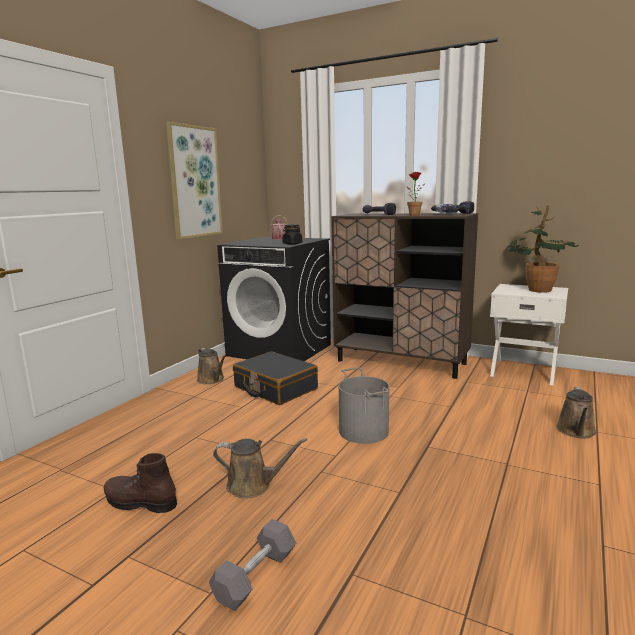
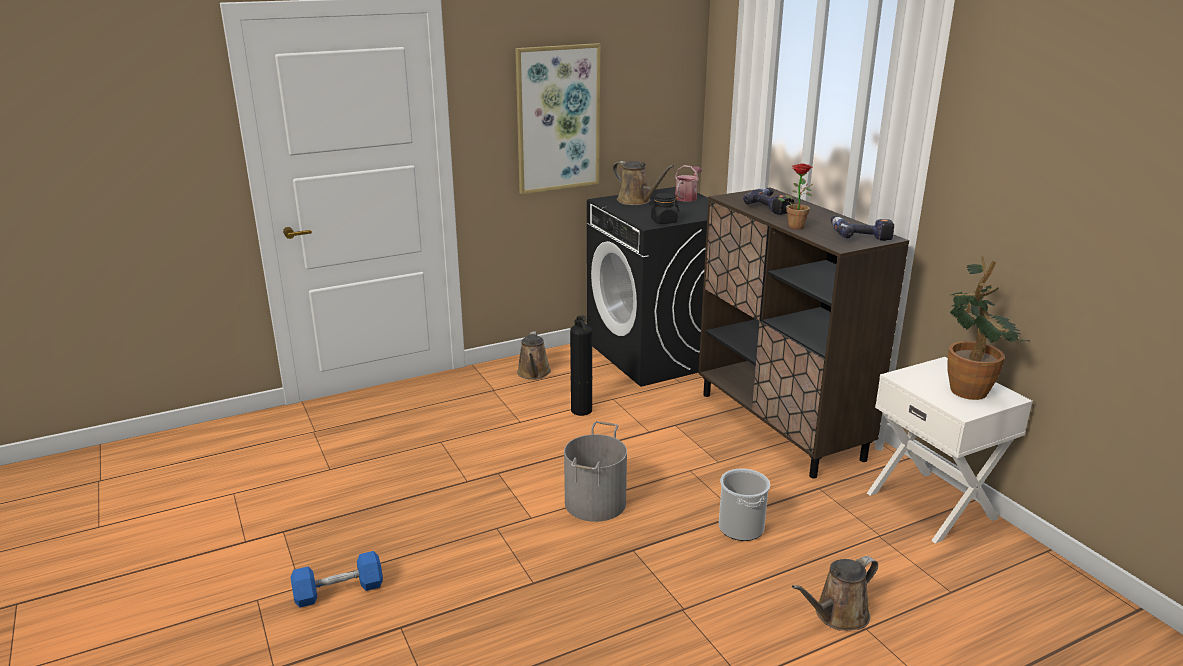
camera: 35 degrees right, 10 degrees up
(140, 503) = (333, 490): brown boot -> none
(253, 485) = (426, 514): brown watering can -> brown watering can (636, 201)
(255, 576) = (339, 591): grey dumbbell -> blue dumbbell
(275, 388) = (581, 410): black suitcase -> fire extinguisher
(463, 412) = (741, 528): none -> bucket

